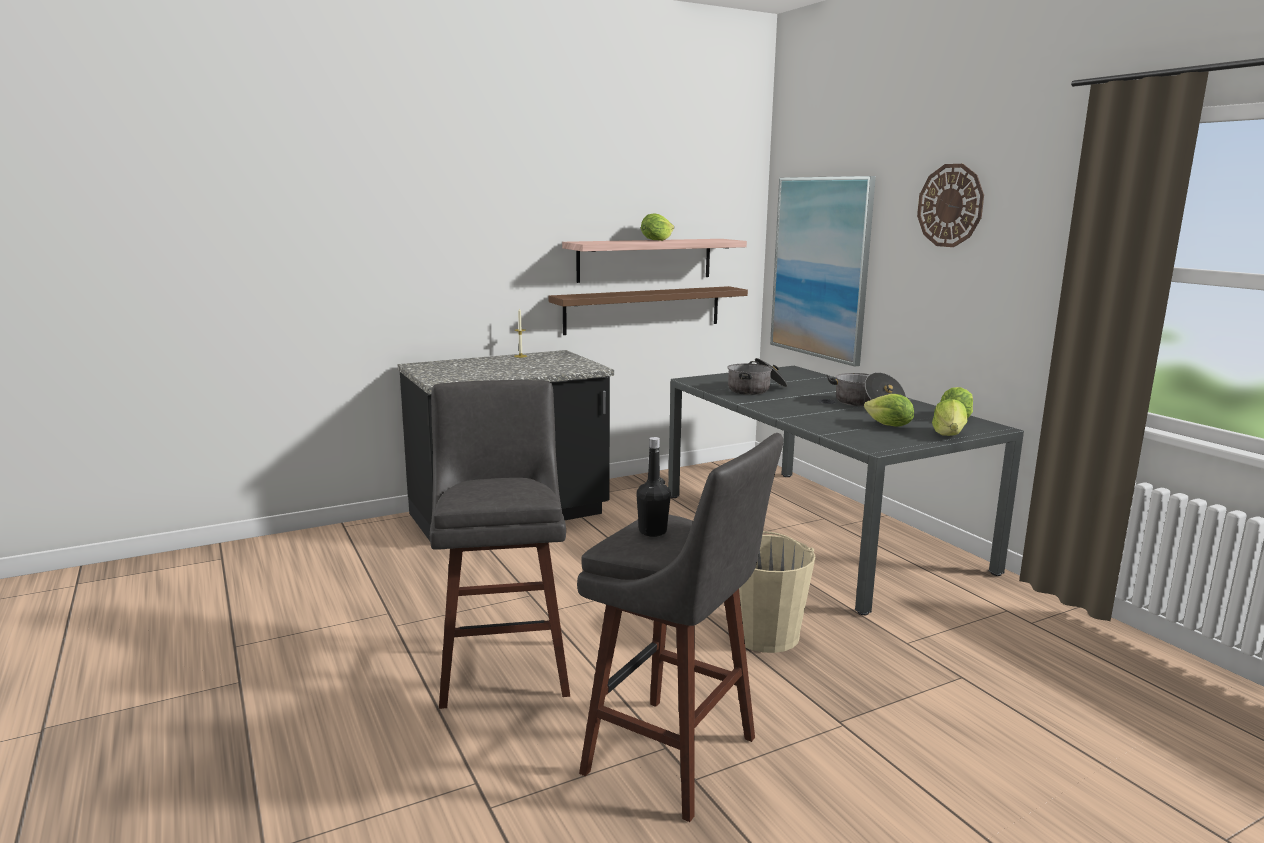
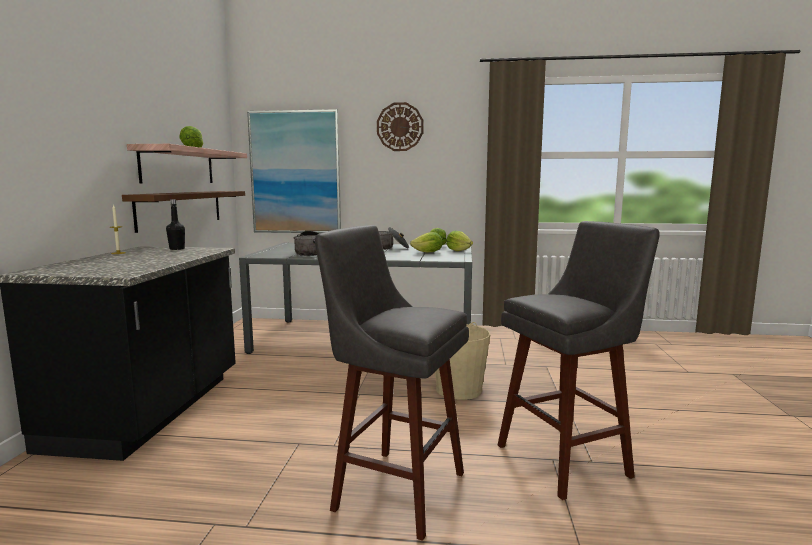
camera: 55 degrees left, 5 degrees down
(652, 532) = (559, 300): black bottle -> black bottle (177, 249)

